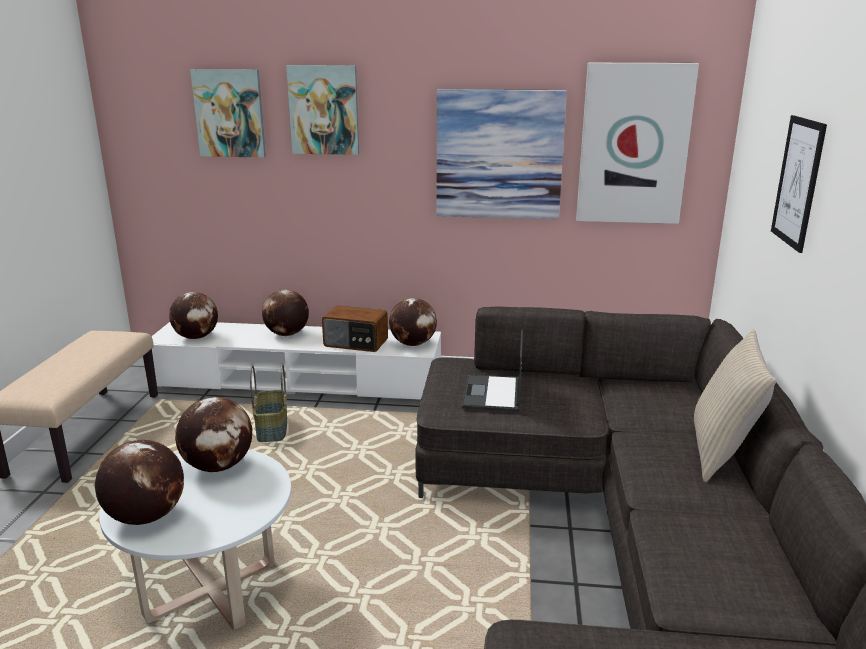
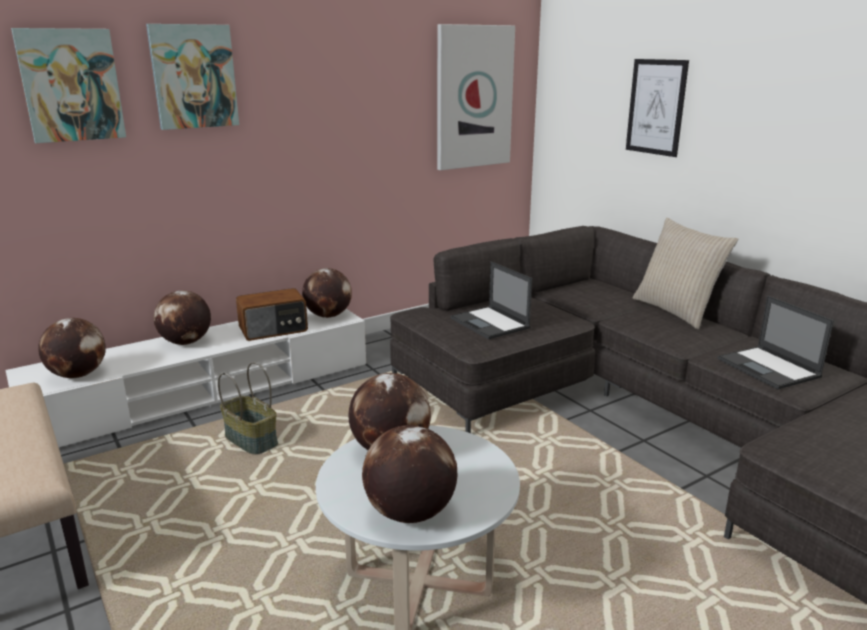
camera: 40 degrees left, 0 degrees up
(499, 155) = (372, 114): picture -> none
(700, 560) = (769, 368): none -> laptop

